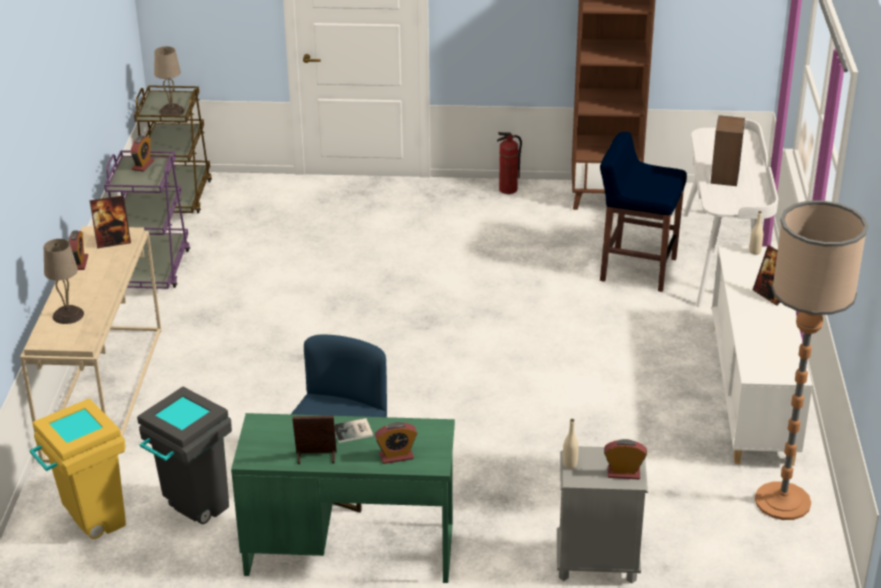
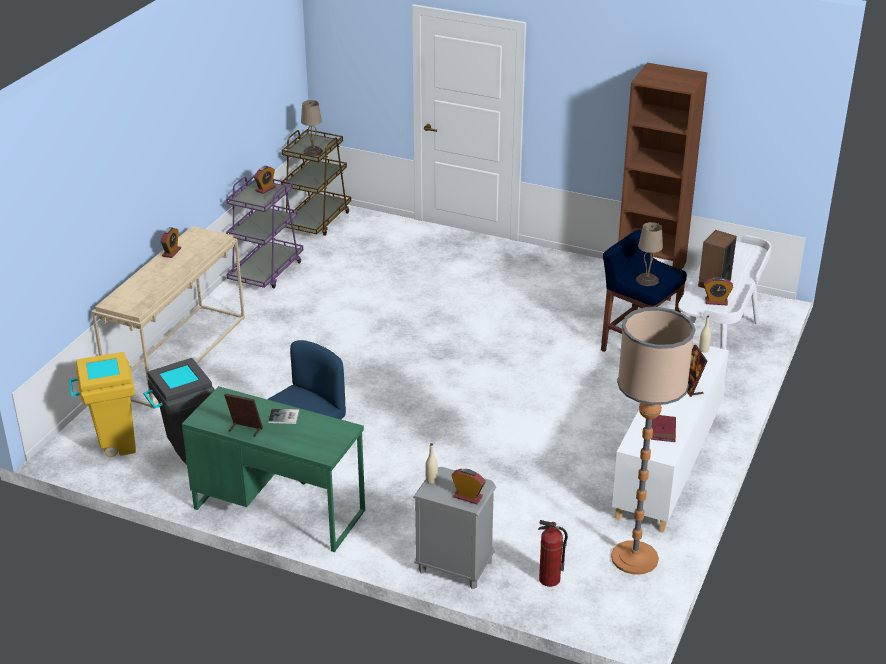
camera: 20 degrees right, 0 degrees up
(67, 315) = (139, 288): beige table lamp -> beige table lamp (646, 280)
(113, 242) = (204, 242): picture frame -> none
(396, 456) = (302, 442): alarm clock -> alarm clock (716, 301)
(508, 190) = (573, 263): fire extinguisher -> fire extinguisher (549, 580)
(774, 348) = (663, 430): none -> red book

